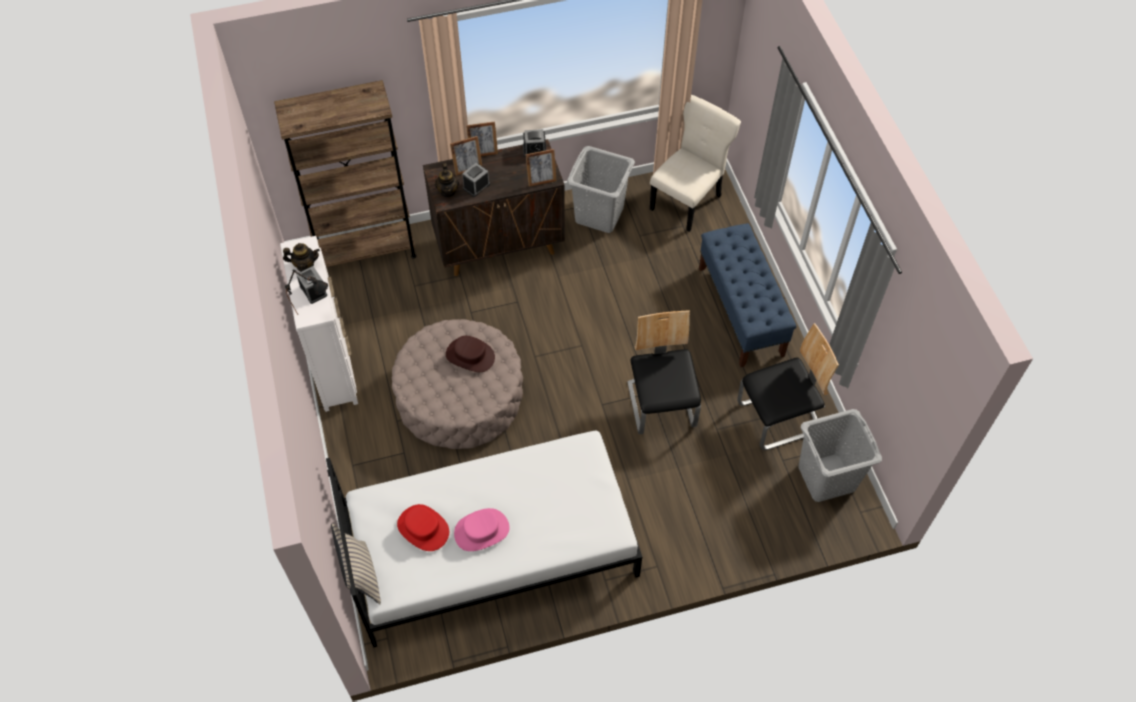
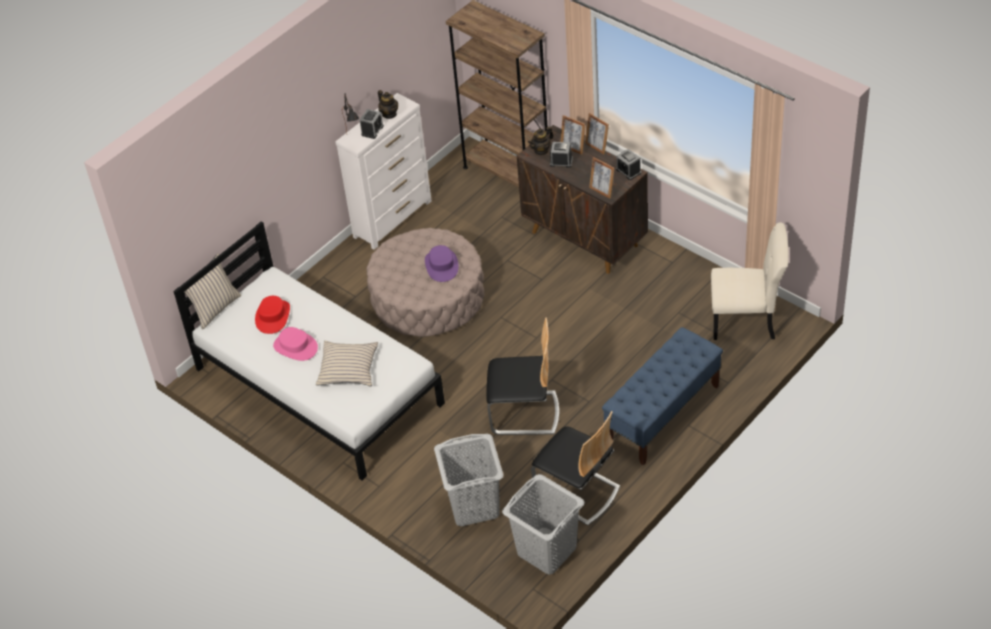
camera: 60 degrees right, 10 degrees down
(470, 355) = (442, 265): brown hat -> purple hat
(549, 501) = (348, 369): none -> beige pillow
(599, 215) = (674, 277): grey laundry basket -> grey laundry basket (473, 506)
(661, 405) = (524, 413): chair -> chair turned 45 degrees clockwise

